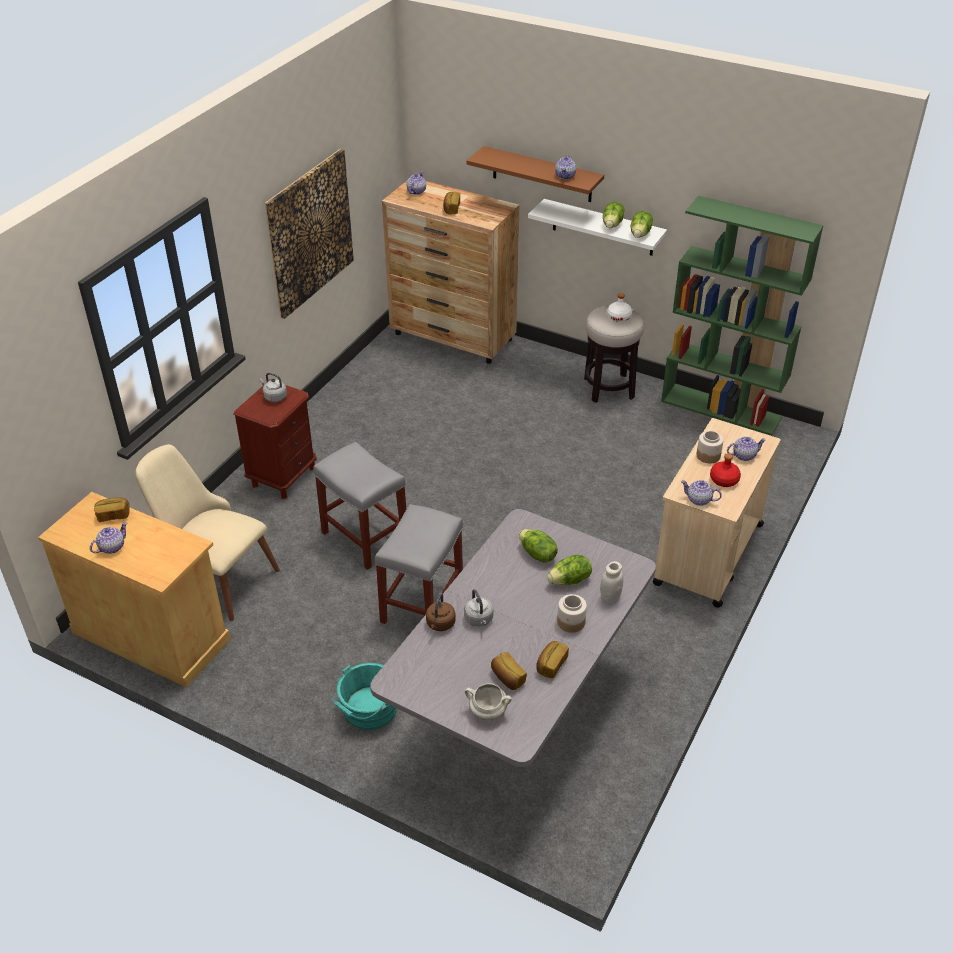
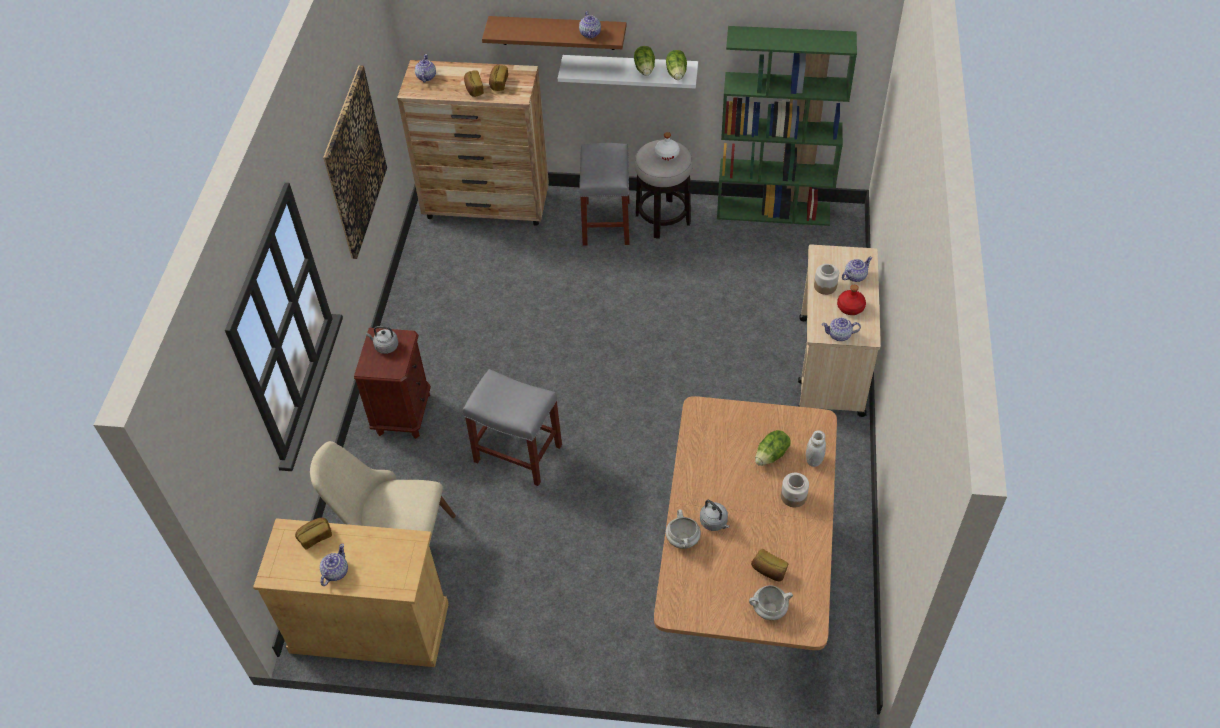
camera: 20 degrees left, 10 degrees up
(367, 710) = (614, 627): turquoise bucket -> none
(422, 603) = (606, 502): grey stool -> grey stool (606, 222)
(440, 624) = (683, 540): brown kettle -> white cooking pot
(516, 708) = (742, 576): grey dining table -> brown dining table
(537, 554) = (730, 439): lettuce -> none
(551, 665) = (798, 545): bread -> bread (498, 83)

